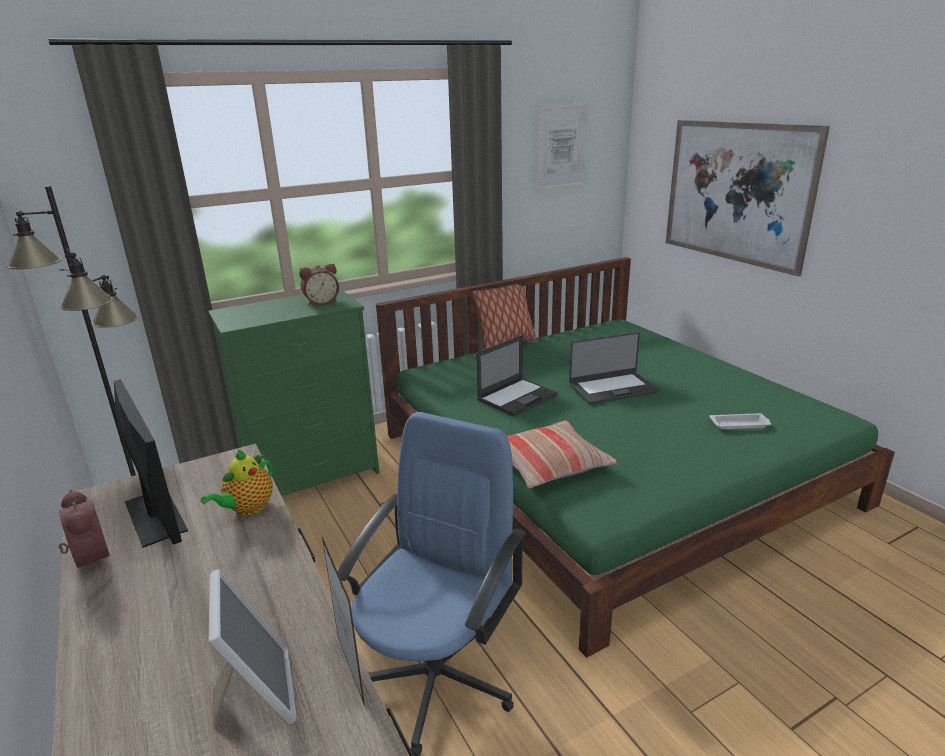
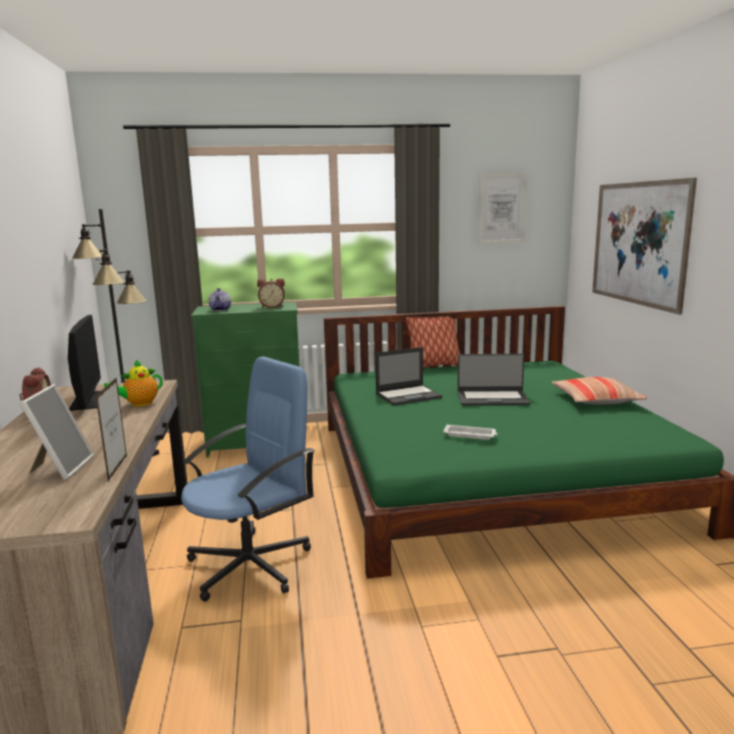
camera: 20 degrees right, 10 degrees down
(253, 315) = (221, 309): none -> teapot
(549, 464) = (390, 433): pillow -> pillow (595, 400)
(740, 424) = (580, 431): white tray -> white tray (470, 435)

